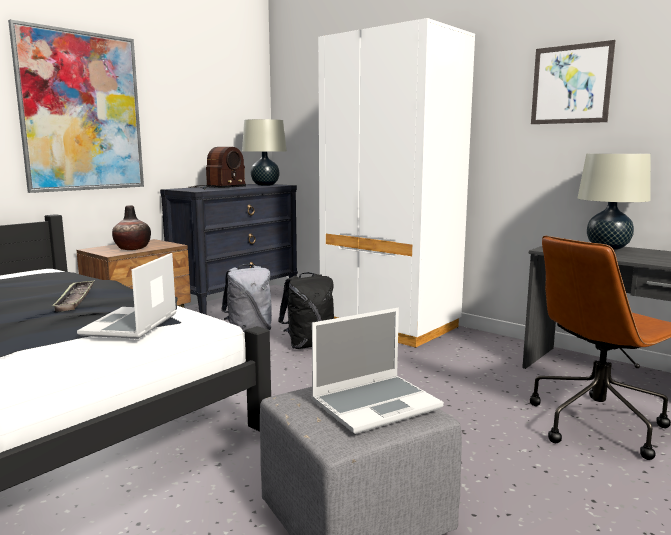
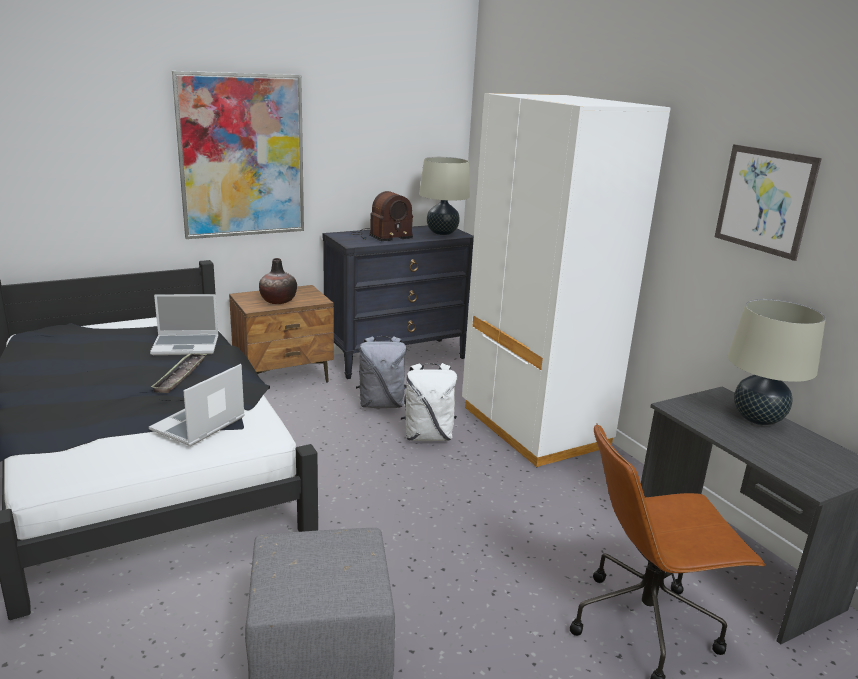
camera: 20 degrees right, 10 degrees up
(309, 344) = (428, 436): black backpack -> white backpack
(376, 404) = (333, 572): laptop -> laptop (186, 346)

